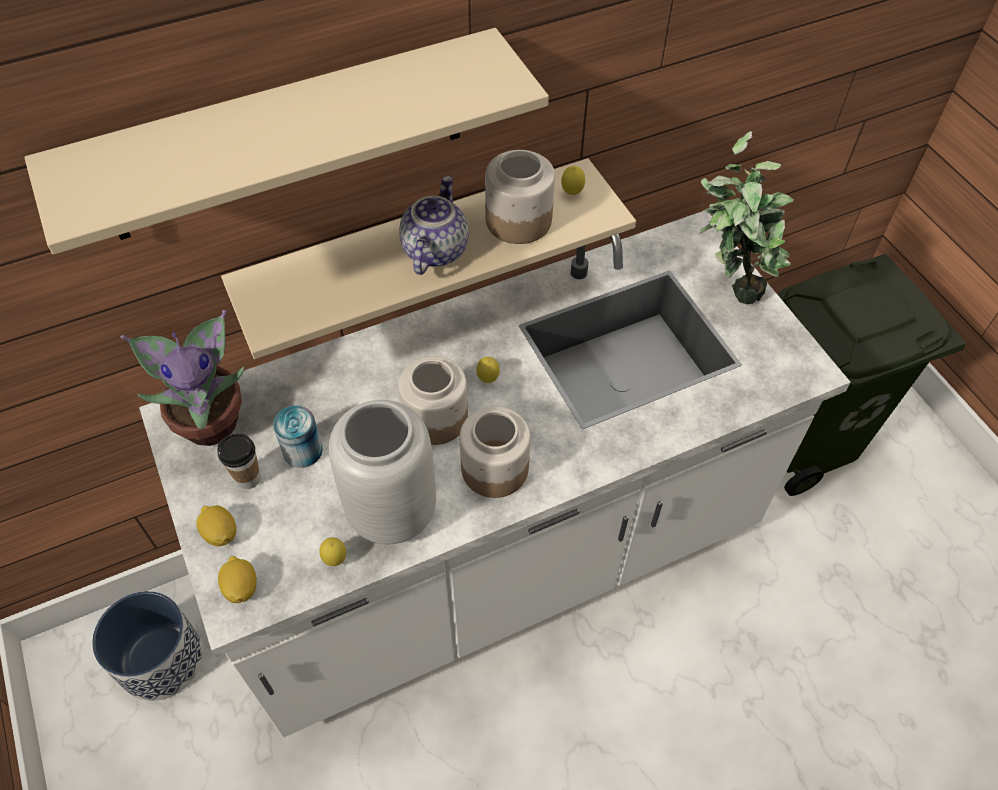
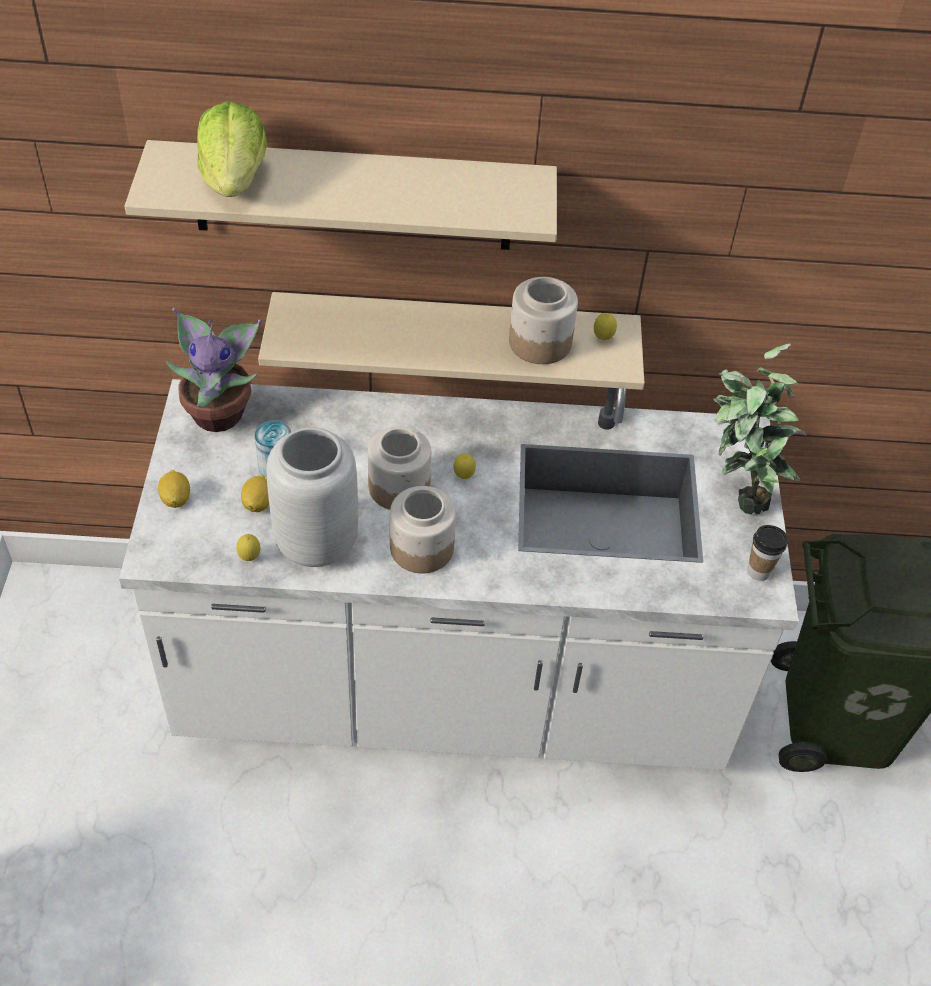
camera: 25 degrees right, 5 degrees down
(161, 659) = (112, 630): planter -> none
(162, 163) = (235, 179): none -> lettuce
(241, 587) = (167, 544): lemon -> lemon (258, 503)
(248, 478) = (221, 468): cup -> cup (758, 571)
(433, 250) = (452, 338): teapot -> none

